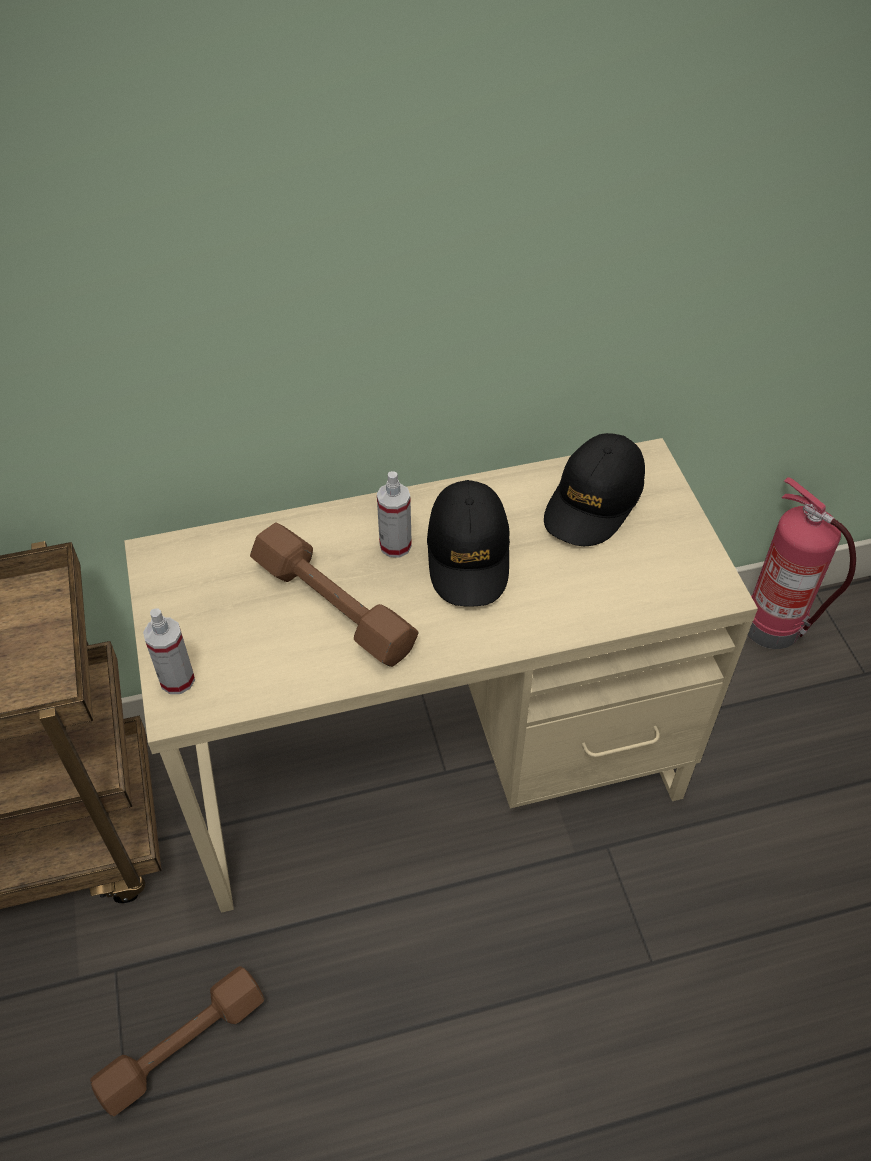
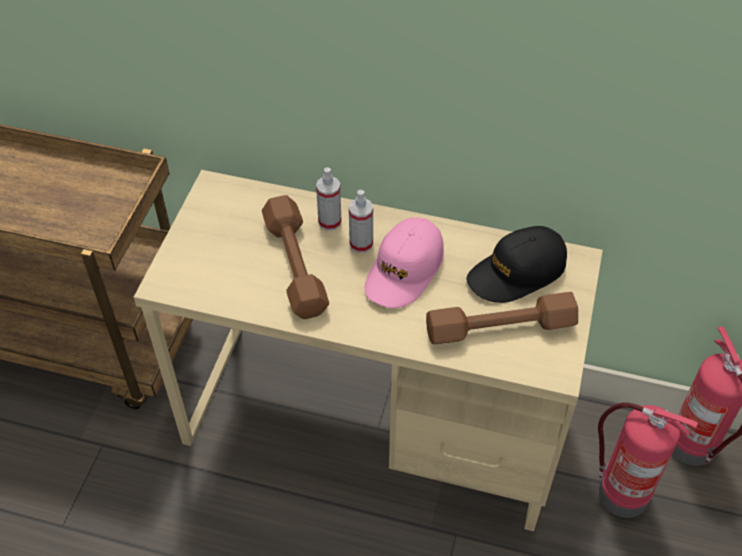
camera: 30 degrees right, 0 degrees up
(177, 680) = (173, 268): spray bottle -> spray bottle (329, 222)
(182, 1045) = (112, 510): brown dumbbell -> brown dumbbell (500, 328)
(469, 554) = (404, 270): black cap -> pink cap
(740, 712) = (620, 494): none -> fire extinguisher

